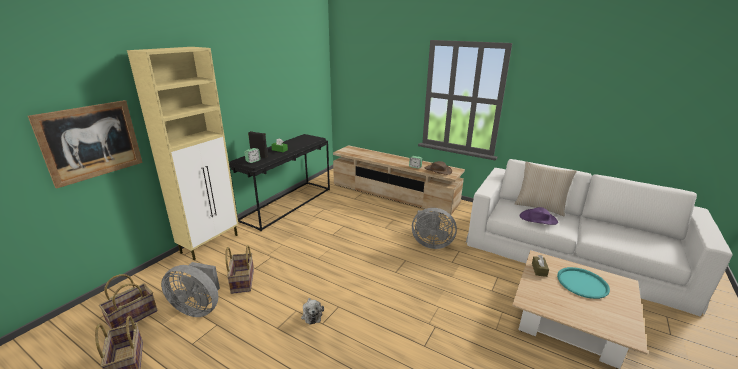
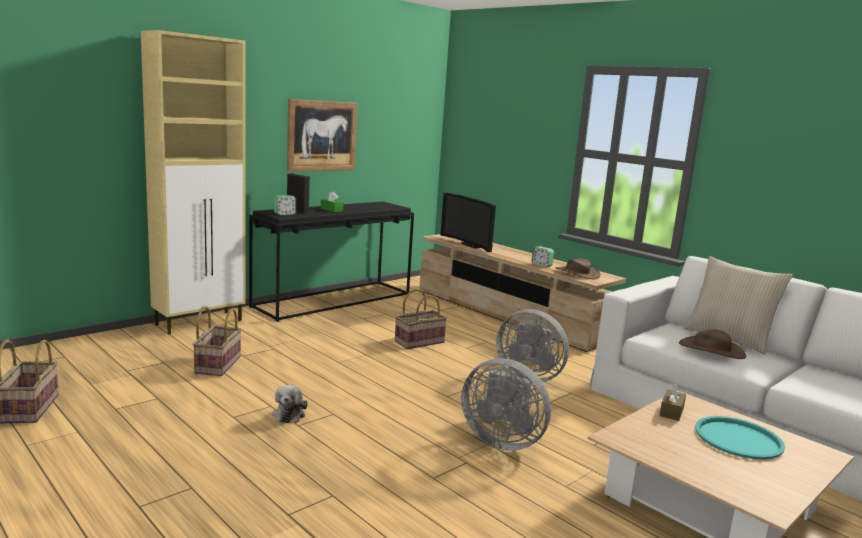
camera: 15 degrees right, 10 degrees down
(91, 141) = (73, 135): picture -> picture (322, 136)
(132, 316) = (61, 370): basket -> basket (419, 341)
(198, 308) = (144, 378): grey fan -> grey fan (502, 440)
(366, 155) = (472, 245): none -> television
(538, 219) = (711, 349): purple hat -> brown hat

